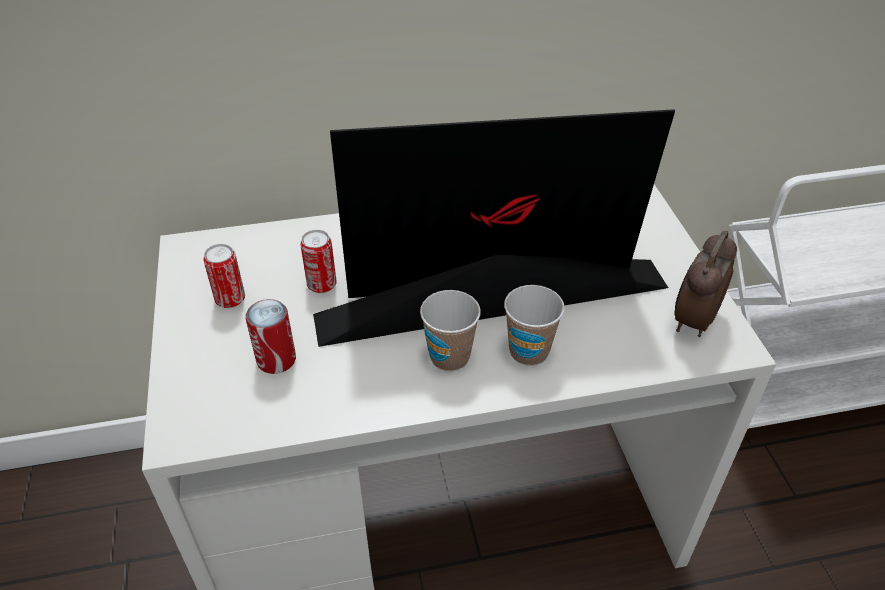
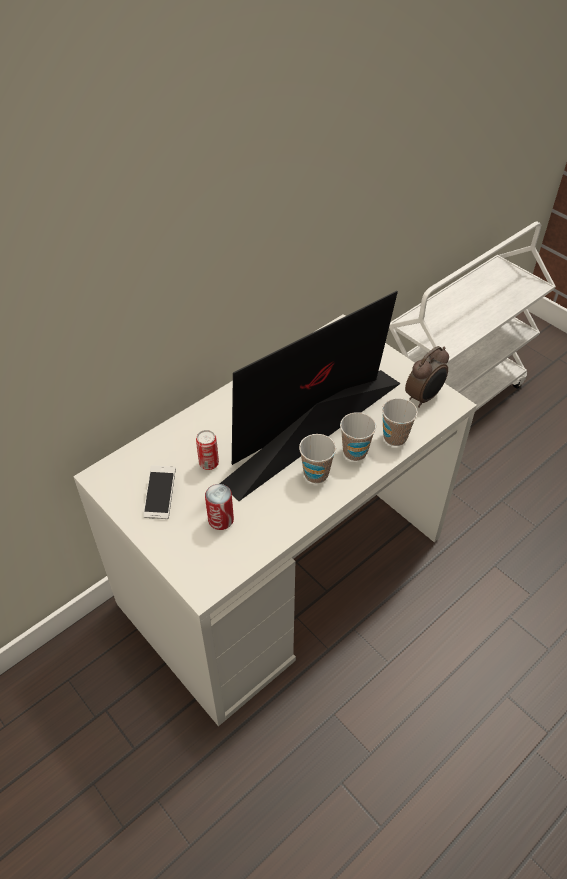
camera: 30 degrees left, 5 degrees up
(230, 299) = (160, 497): can -> phone
(605, 357) = (395, 437): none -> cup
(692, 320) = (424, 397): alarm clock -> alarm clock turned 135 degrees counterclockwise

